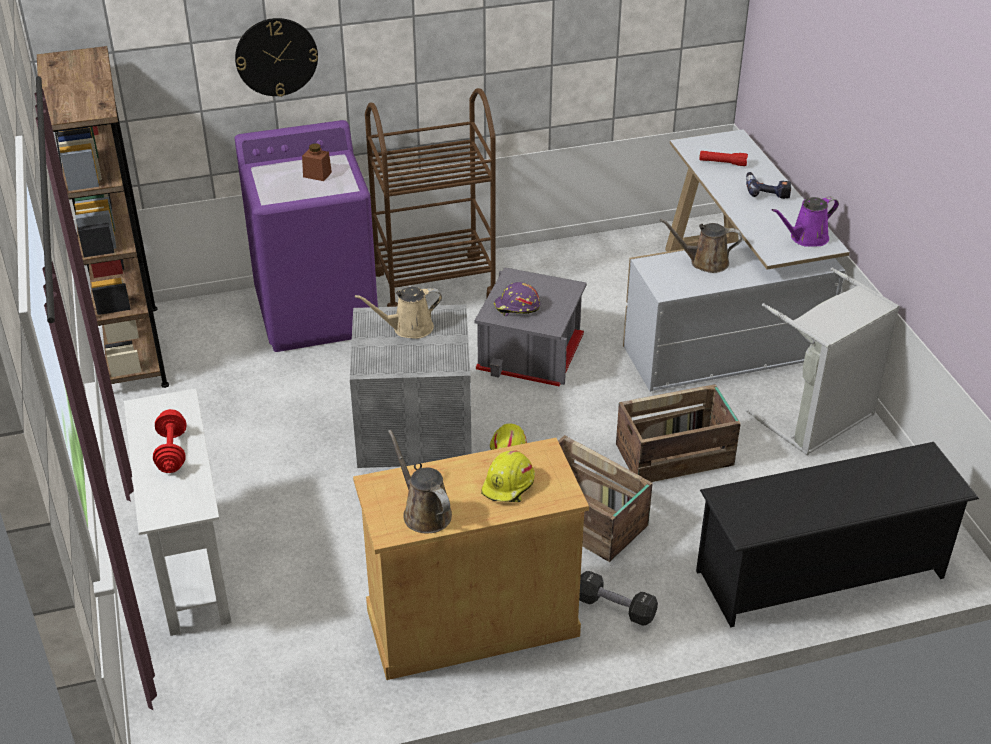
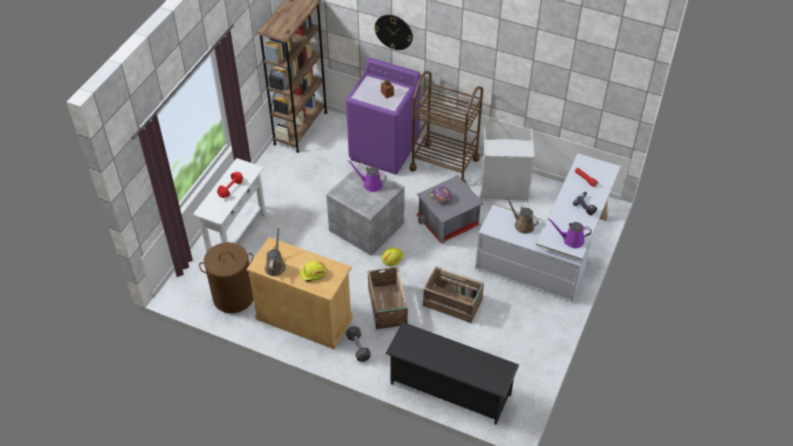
camera: 40 degrees right, 10 degrees up
(301, 671) = (233, 297): none -> brown laundry basket
(408, 328) = (371, 184): beige watering can -> purple watering can
(819, 421) = (532, 327): grey laundry basket -> grey laundry basket (503, 192)

